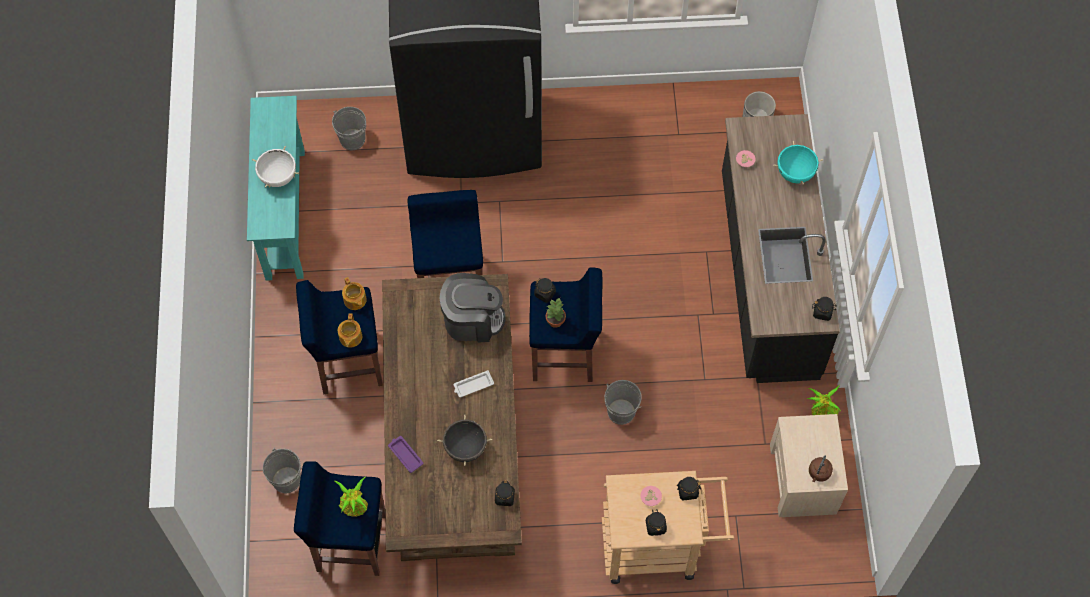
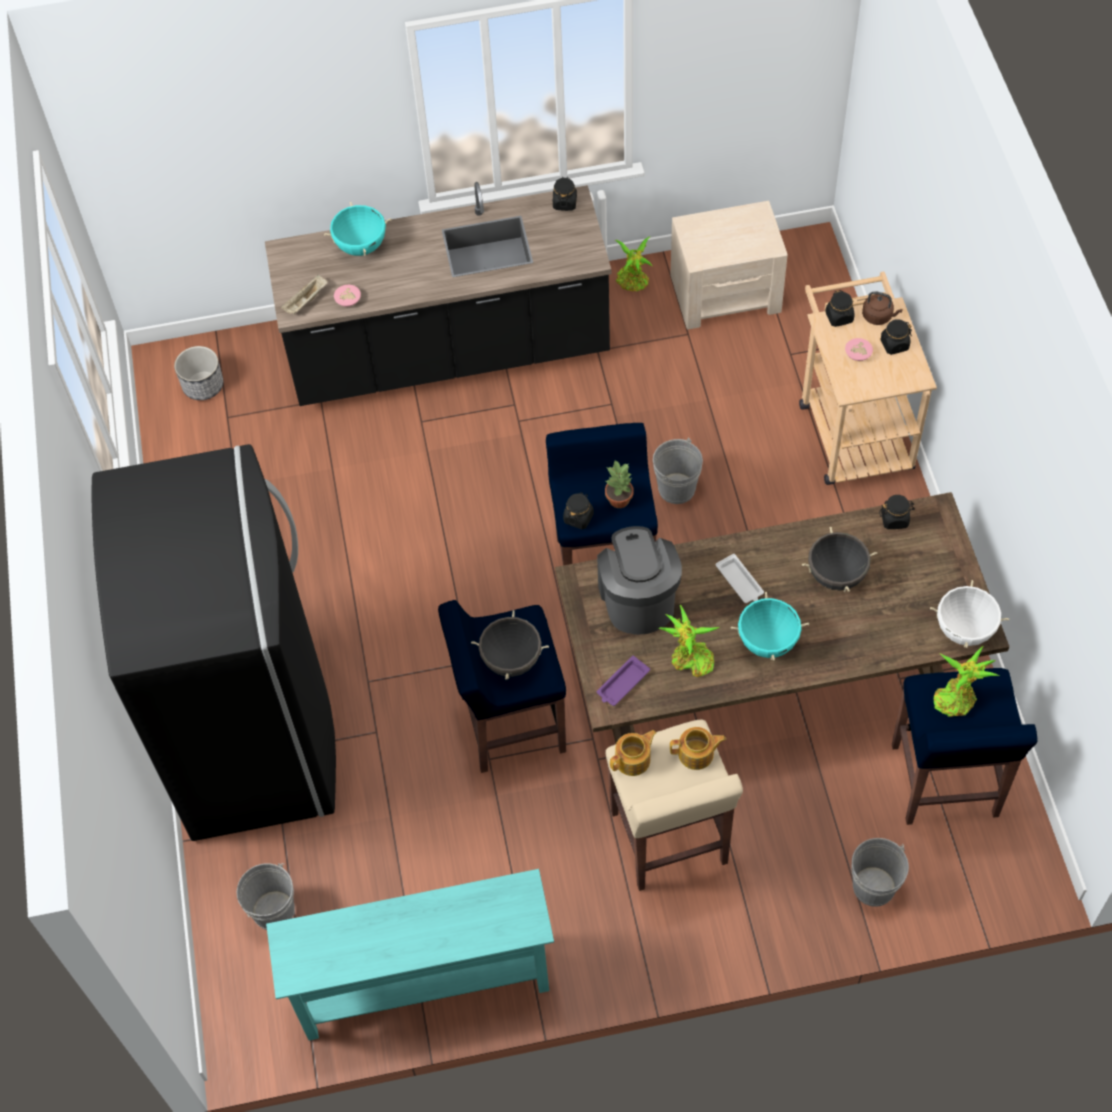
camera: 95 degrees left, 5 degrees down
(278, 177) = (430, 917): white cooking pot -> white cooking pot (964, 630)
(348, 362) = (669, 839): blue stool -> beige stool
(405, 454) = (864, 647): purple tray -> purple tray (622, 684)
(419, 344) = (689, 660): none -> potted plant
(422, 394) = (767, 641): none -> turquoise cooking pot
(441, 240) = (511, 660): none -> black cooking pot
(747, 135) = (306, 301): none -> beige tray
(818, 473) = (755, 228): brown kettle -> brown kettle (878, 316)

